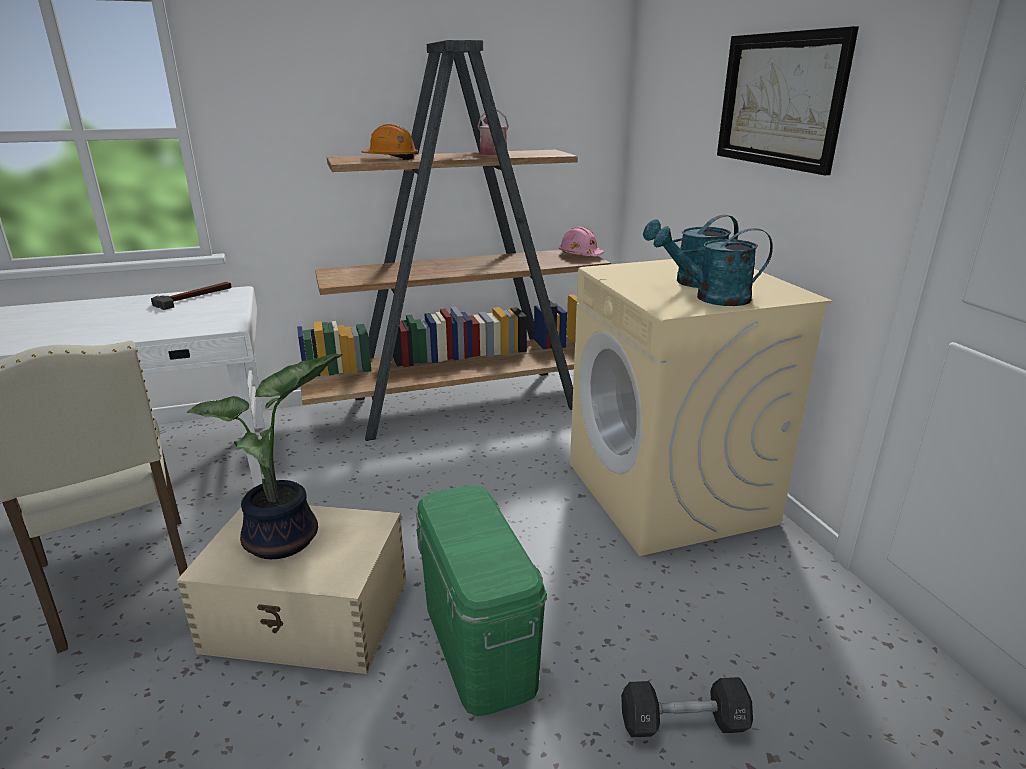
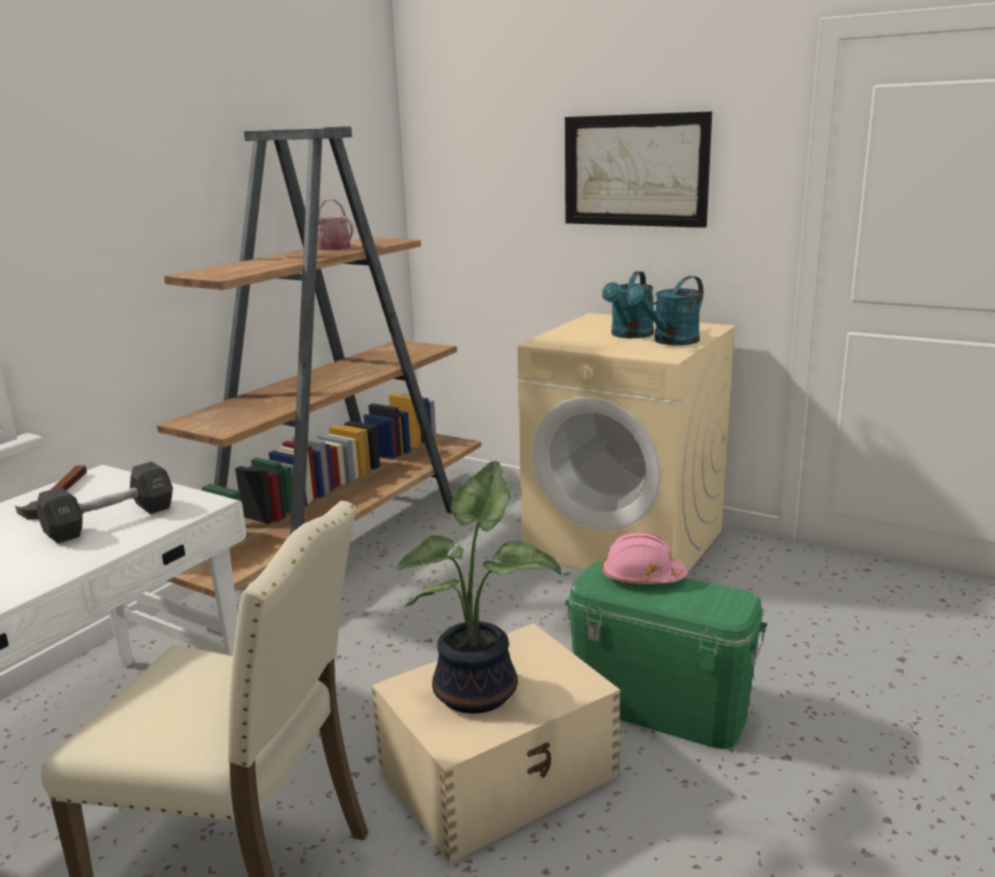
camera: 40 degrees left, 5 degrees down
(391, 158) = (254, 266): orange hard hat -> none
(580, 255) = (412, 346): pink hard hat -> pink hard hat (641, 577)
(683, 723) = (840, 671): black dumbbell -> black dumbbell (111, 521)

